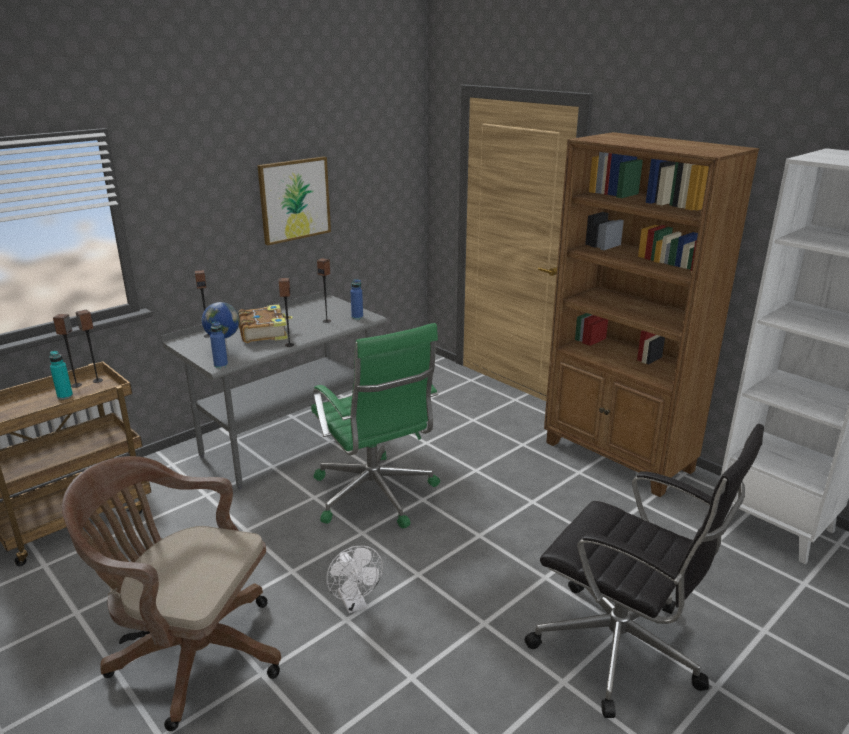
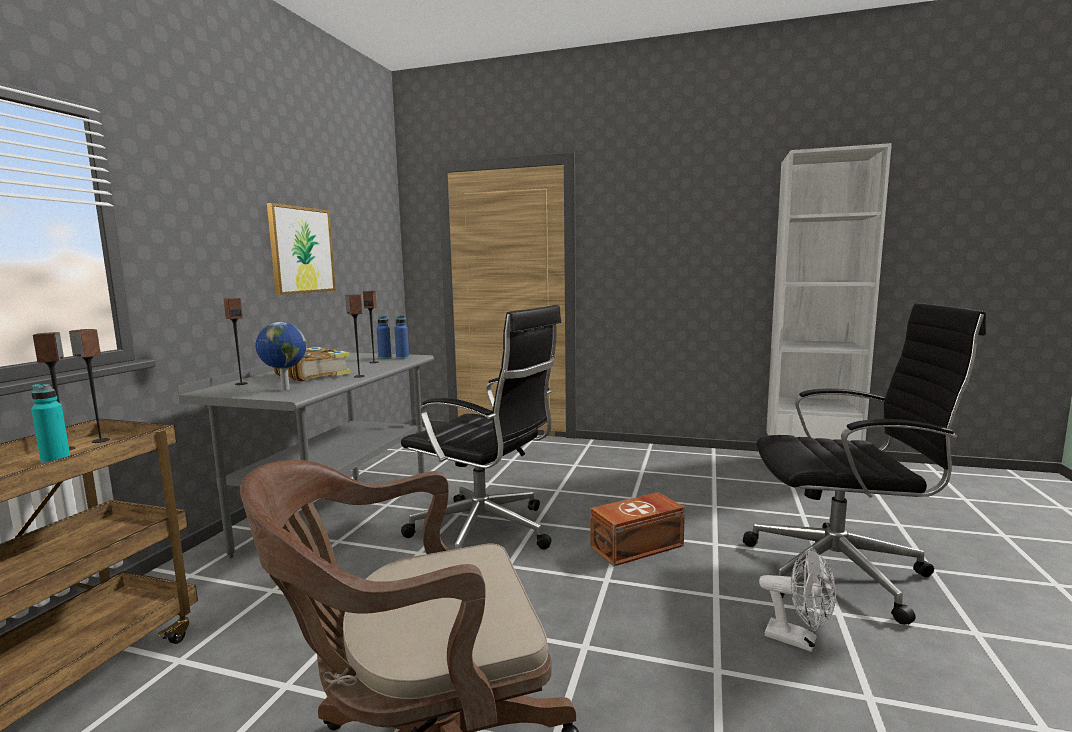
camera: 30 degrees left, 15 degrees down
(221, 365) = (296, 395): blue bottle -> blue bottle (385, 358)
(355, 604) = (576, 628): white fan -> white fan (799, 640)
(375, 496) = (486, 533): green office chair -> black office chair
(477, 554) = (638, 546): none -> brown storage box
(618, 457) = (657, 456): brown bookcase -> none

